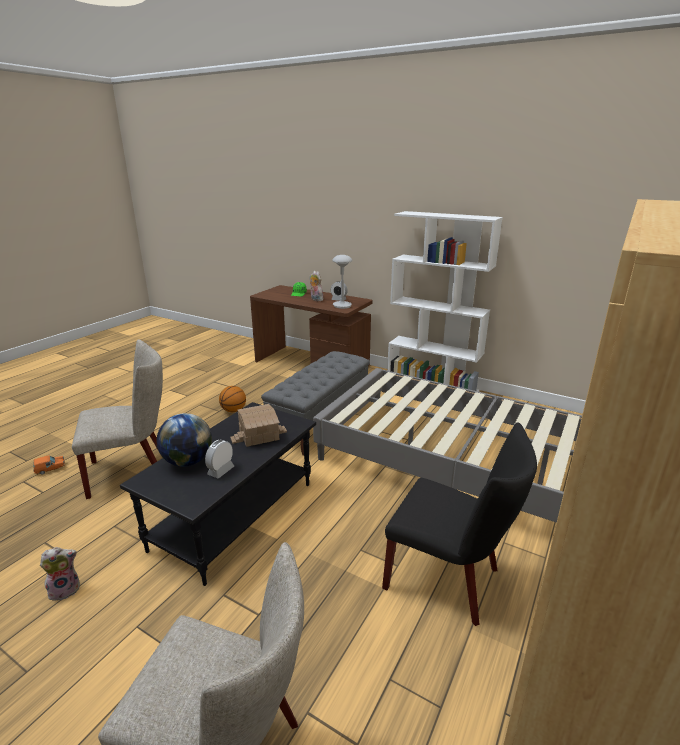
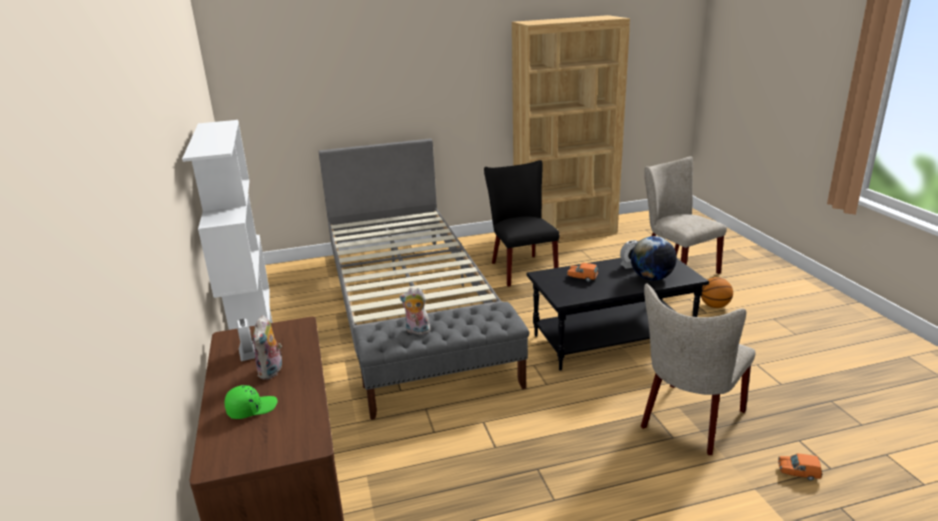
camera: 135 degrees left, 0 degrees up
(66, 589) = (755, 345): plush toy -> plush toy (416, 331)
(133, 470) = (689, 422): beige chair -> beige chair turned 75 degrees counterclockwise
(234, 410) = (517, 458): basketball -> basketball (714, 306)
(258, 434) = (582, 277): toy house -> orange toy car
(342, 305) = (281, 335): grey table lamp -> none

